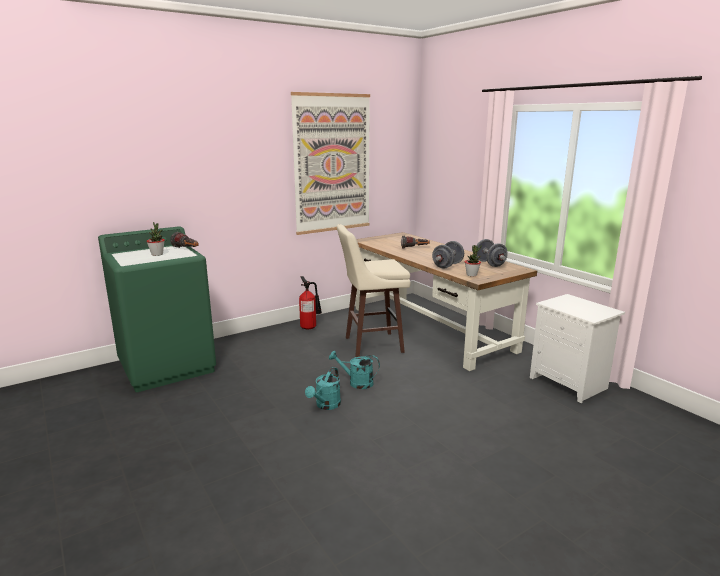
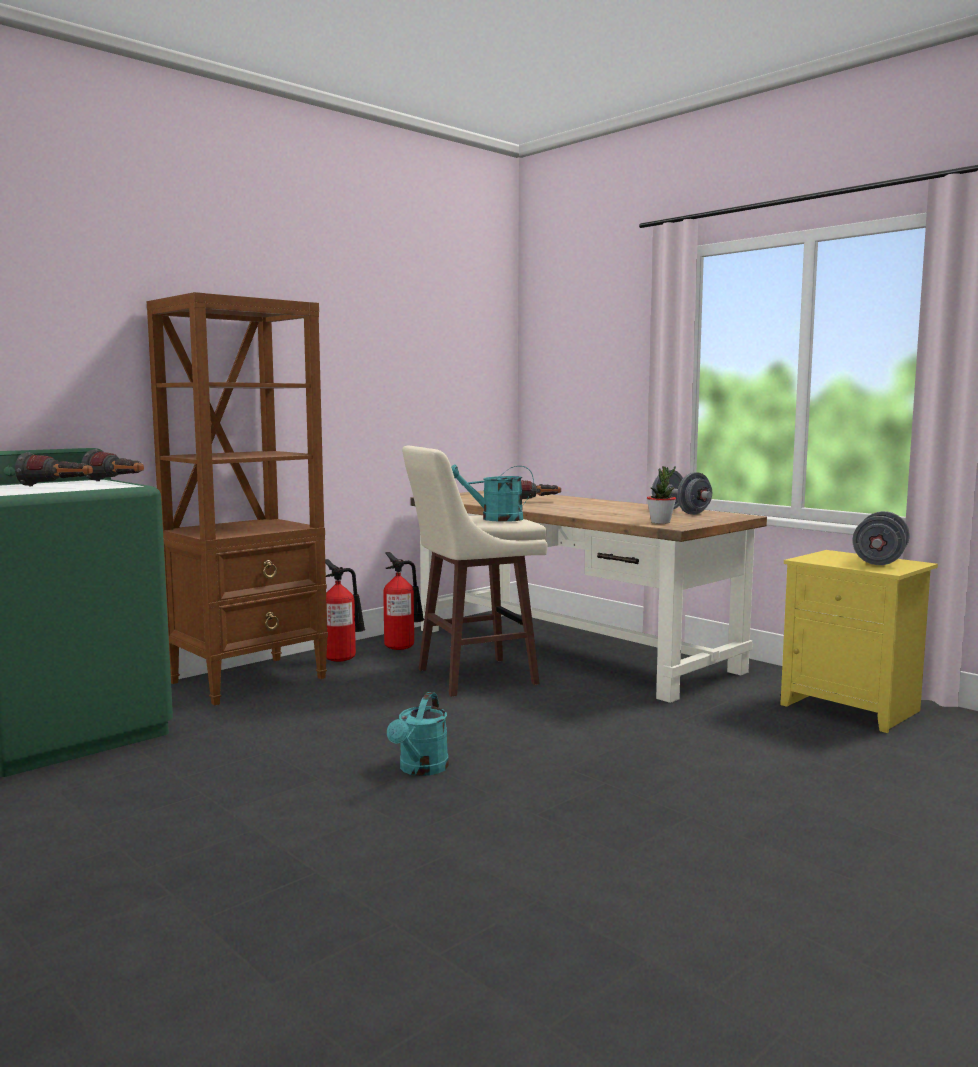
camera: 10 degrees left, 10 degrees down
(157, 254) = (57, 486): potted plant -> flashlight
(261, 338) = (250, 680): none -> brown bookcase
(332, 164) = (377, 355): picture -> none
(342, 321) = (402, 647): none -> fire extinguisher
(356, 382) = (467, 732): turquoise watering can -> turquoise watering can (494, 519)
(447, 265) = (609, 515): grey dumbbell -> grey dumbbell (879, 561)
(570, 383) = (853, 708): white nightstand -> yellow nightstand

